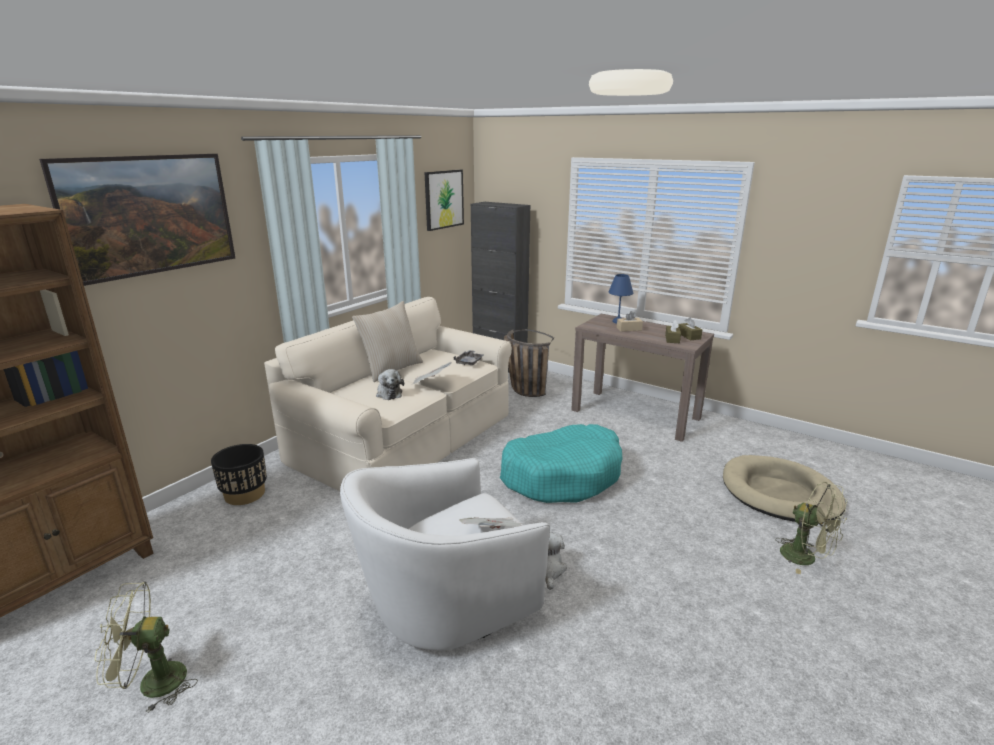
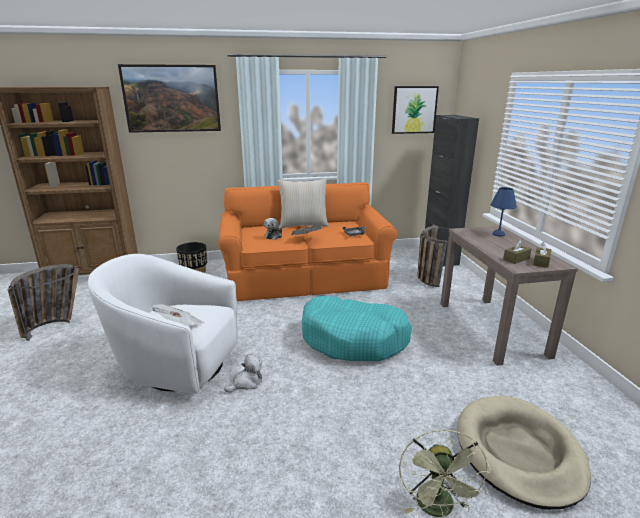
camera: 45 degrees right, 0 degrees up
(152, 684) = (55, 325): green fan -> basket
(405, 436) = (305, 276): beige sofa -> orange sofa
(629, 329) = (493, 241): beige tissue box -> none

